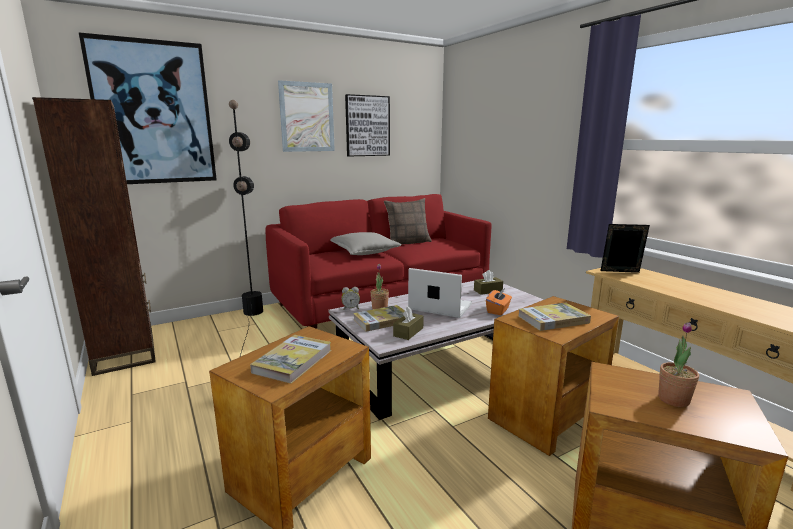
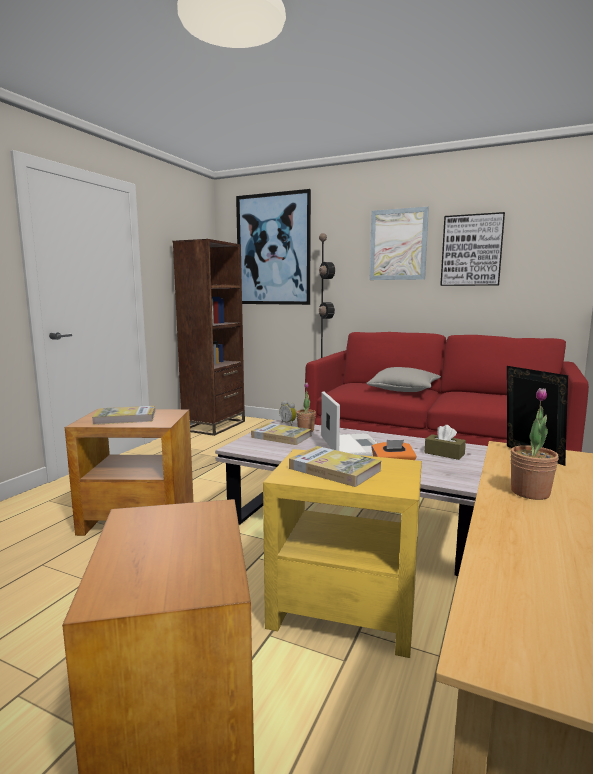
camera: 55 degrees right, 5 degrees down
(408, 242) = (481, 393): pillow -> none
(408, 332) = (271, 448): brown tissue box -> none
(545, 416) = (343, 609): brown side table -> yellow side table
(673, 399) = (169, 546): potted plant -> potted plant (530, 492)

